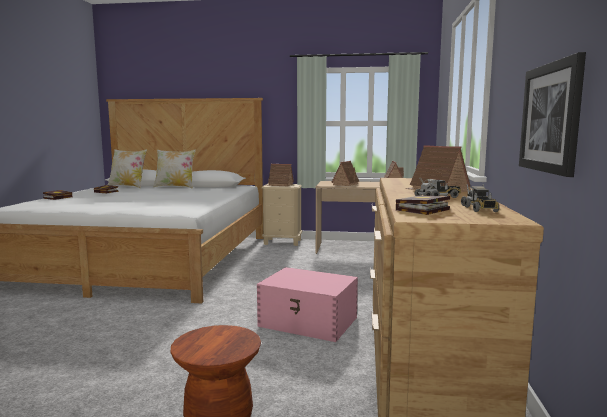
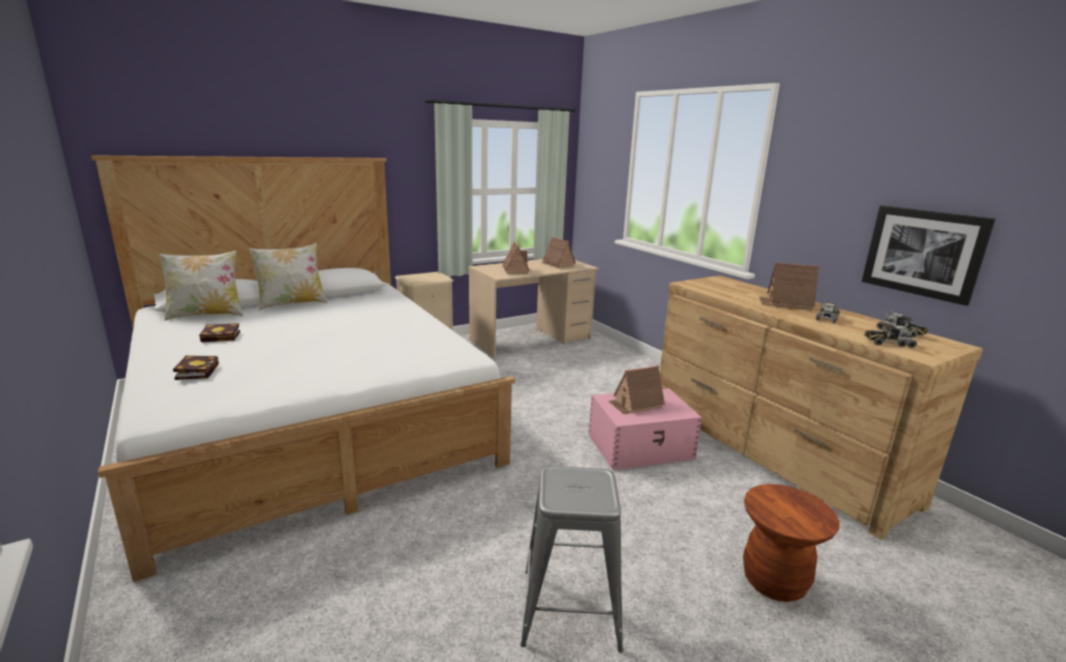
camera: 40 degrees left, 10 degrees up
(77, 373) = (570, 608): none -> grey stool
(279, 185) = (421, 278): toy house -> toy house (636, 404)
(422, 210) = (888, 343): book -> toy truck

